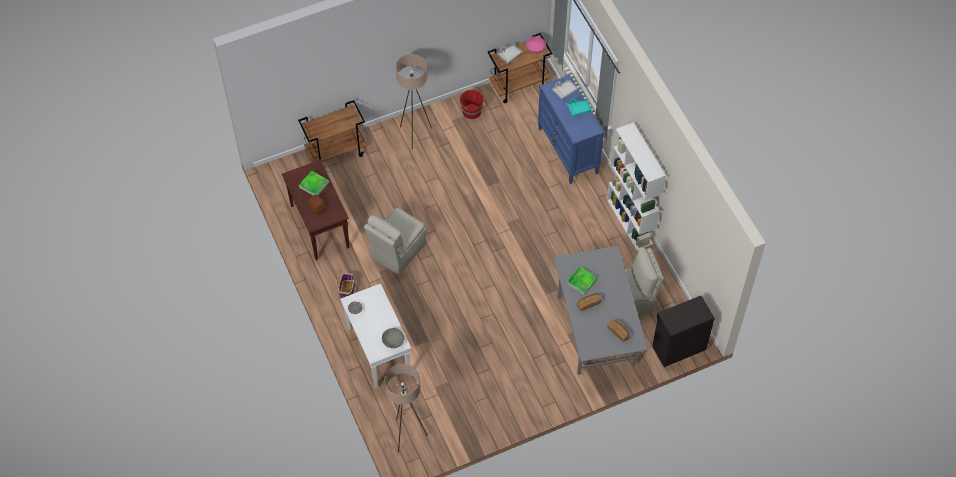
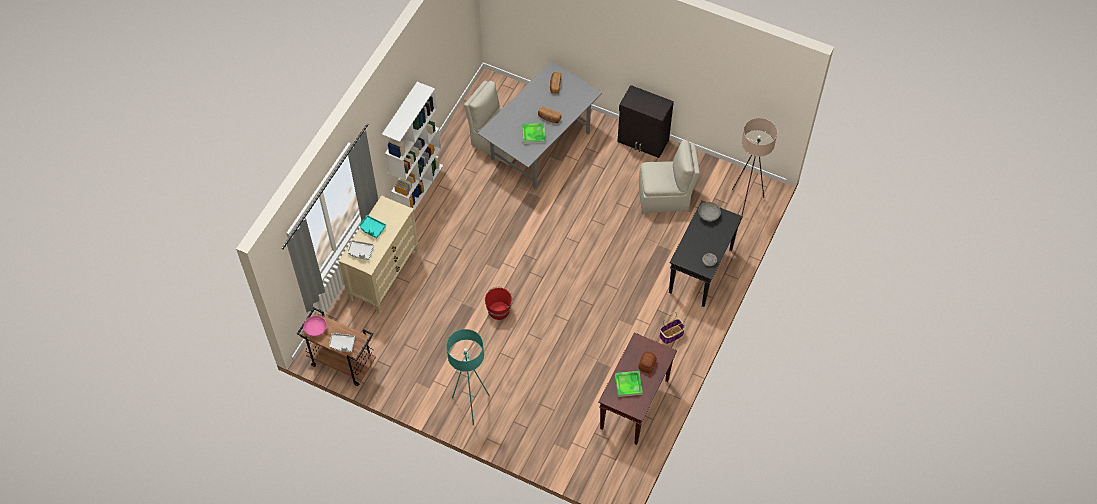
camera: 130 degrees left, 0 degrees up
(336, 152) = (549, 454): brown cart -> none
(378, 351) = (701, 271): white console table -> black console table
(397, 251) = (601, 327): beige chair -> beige chair (665, 197)
(415, 134) = (471, 405): beige floor lamp -> turquoise floor lamp
(472, 111) = (405, 379): red bucket -> red bucket (499, 310)
(568, 151) = (384, 275): blue dresser -> beige dresser
(678, 347) = (506, 89): black cabinet -> black cabinet (643, 141)

